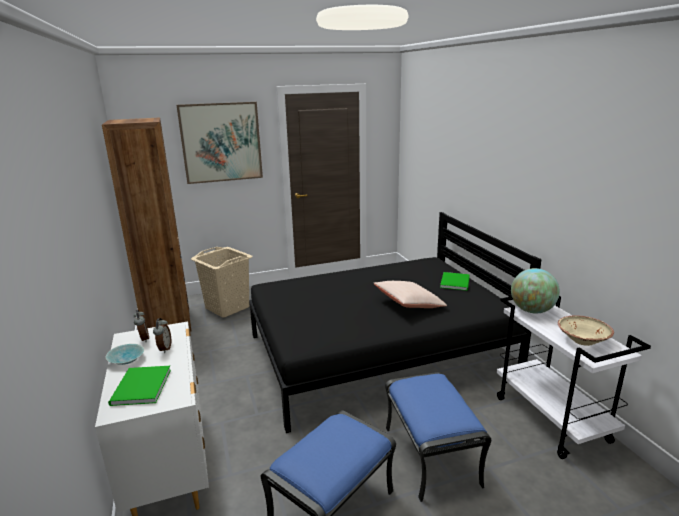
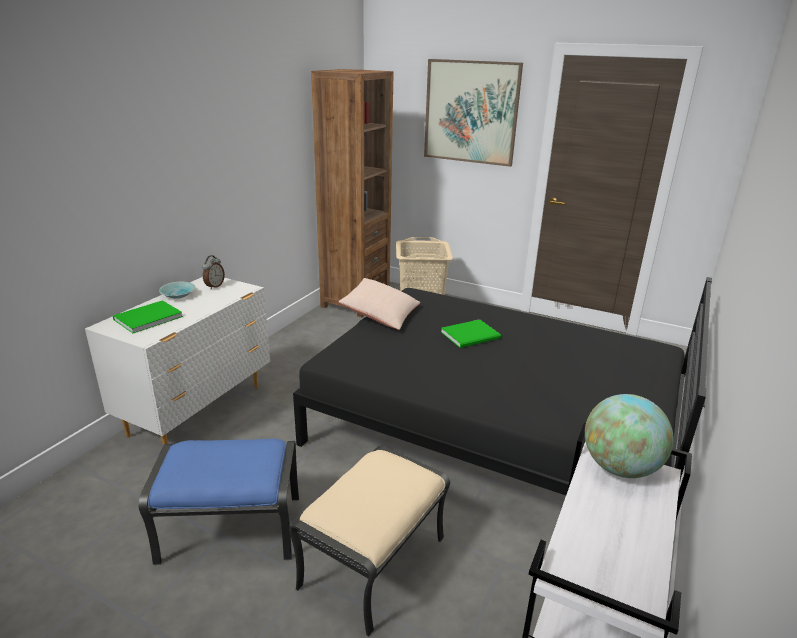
camera: 45 degrees right, 5 degrees up
(164, 349) = (210, 300): alarm clock -> none
(409, 304) = (517, 380): beige pillow -> beige pillow (380, 314)
(432, 456) = (374, 563): blue ottoman -> beige ottoman
(456, 282) = (637, 387): green book -> green book (472, 335)
(583, 340) = (606, 548): beige bowl -> none

